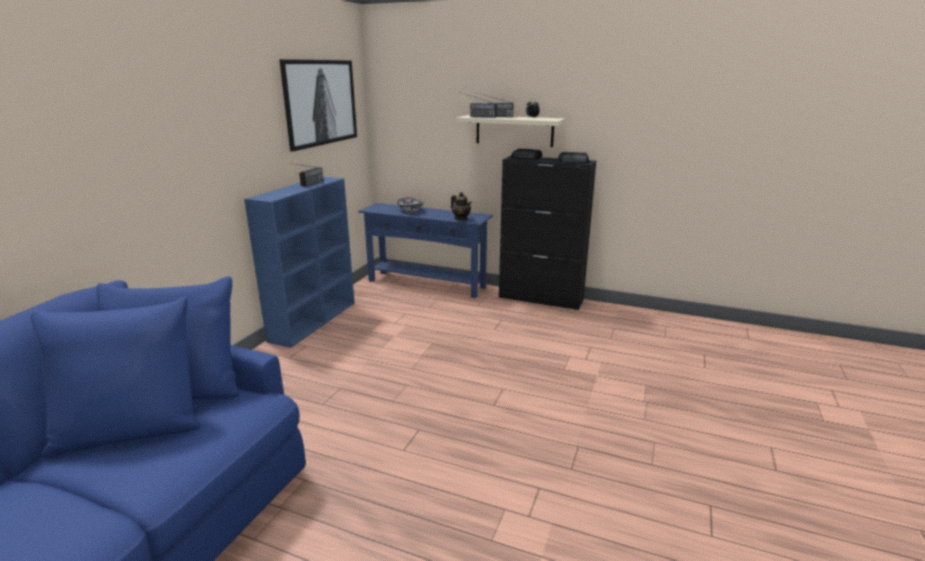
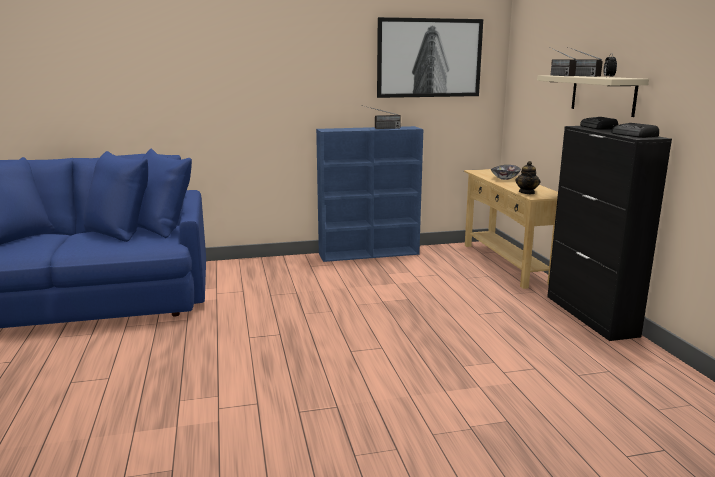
camera: 55 degrees right, 5 degrees down
(426, 284) = (506, 263): blue console table -> beige console table

